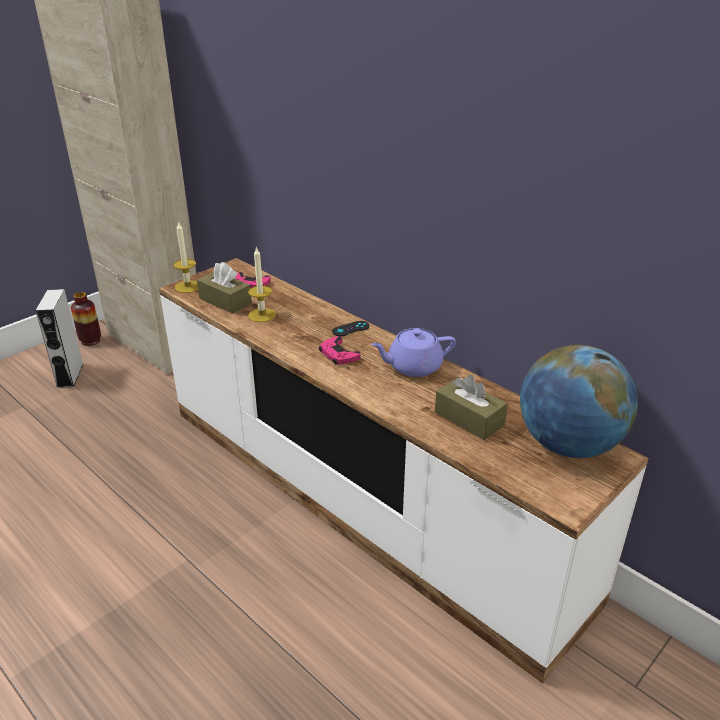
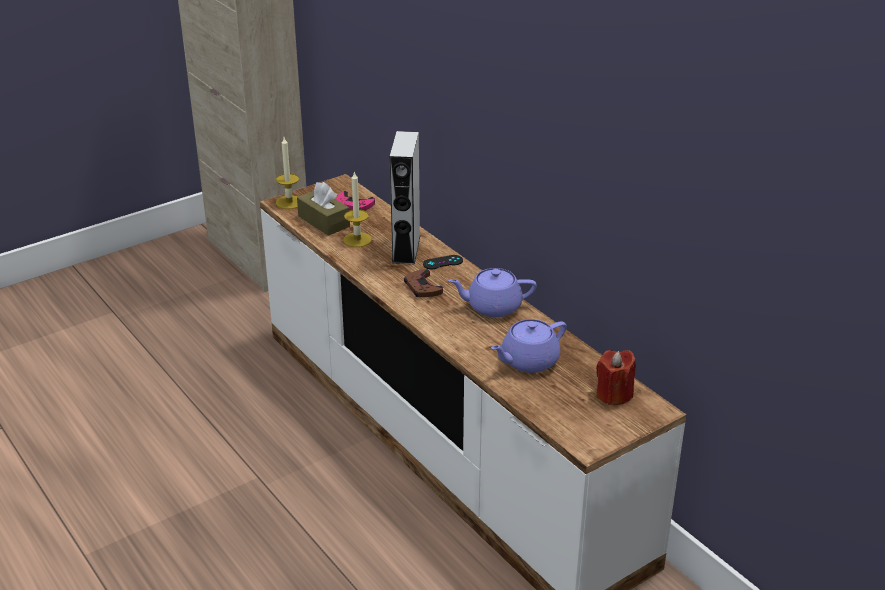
camera: 10 degrees right, 0 degrees up
(70, 375) = (163, 283): grey speaker -> grey speaker (406, 249)
(90, 341) = (188, 247): vase -> none
(338, 354) = (422, 287): pink game controller -> brown game controller
(469, 419) = (528, 361): brown tissue box -> purple teapot
(568, 445) = (614, 394): globe -> red candle

